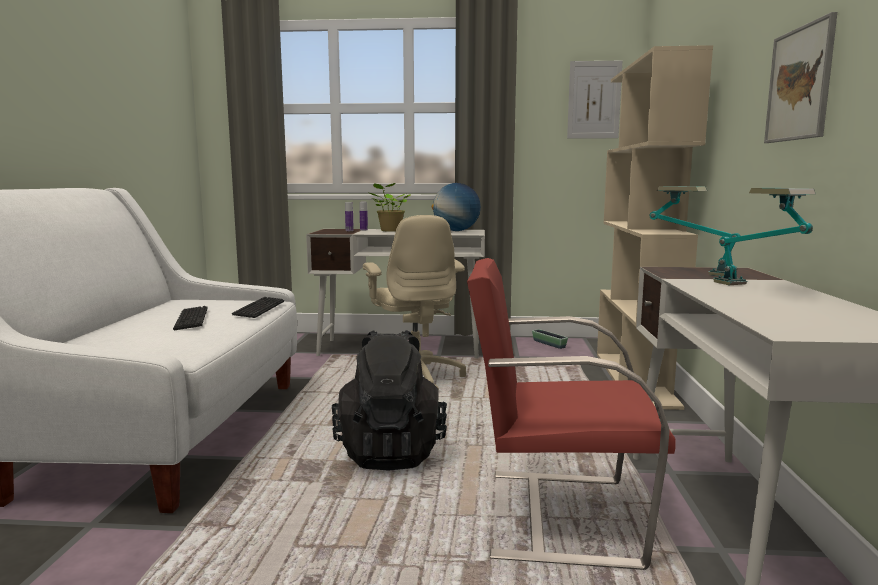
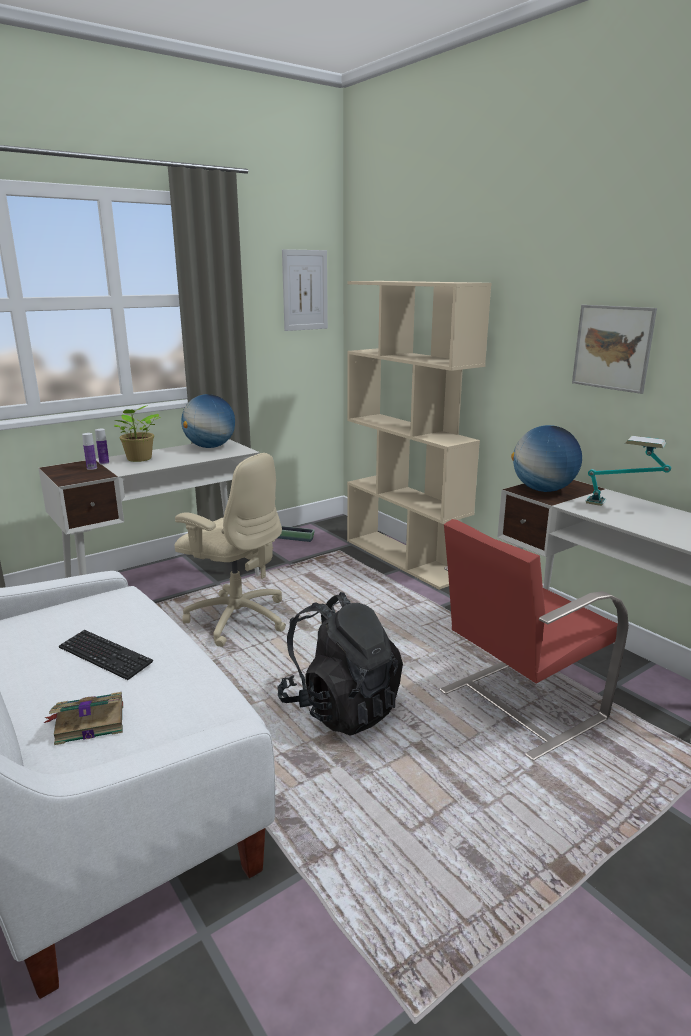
camera: 40 degrees left, 10 degrees up
(113, 338) = (88, 722): none -> book
(259, 309) = (141, 611): keyboard -> none
(689, 271) = (543, 490): table lamp -> globe

